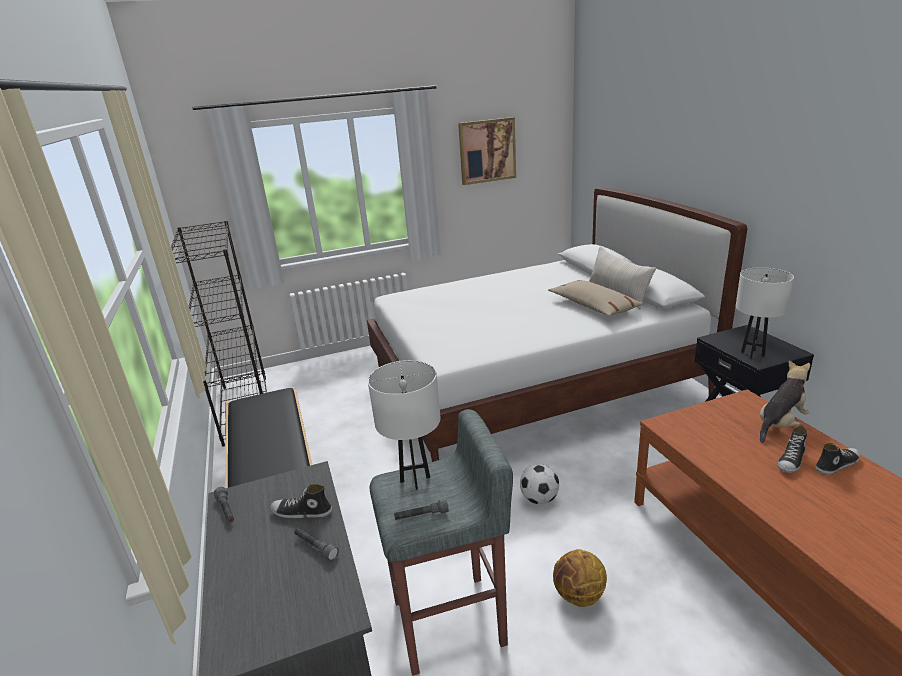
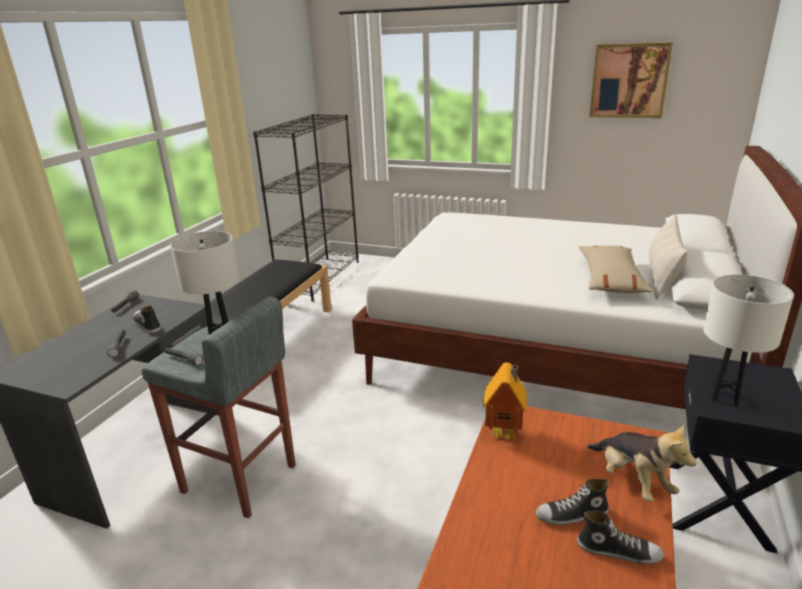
camera: 40 degrees right, 0 degrees up
(539, 499) = (415, 442): football -> none
(579, 595) = (337, 525): basketball -> none
(684, 436) = (505, 432): none -> toy house
(780, 424) = (632, 480): plush toy -> plush toy turned 60 degrees clockwise

